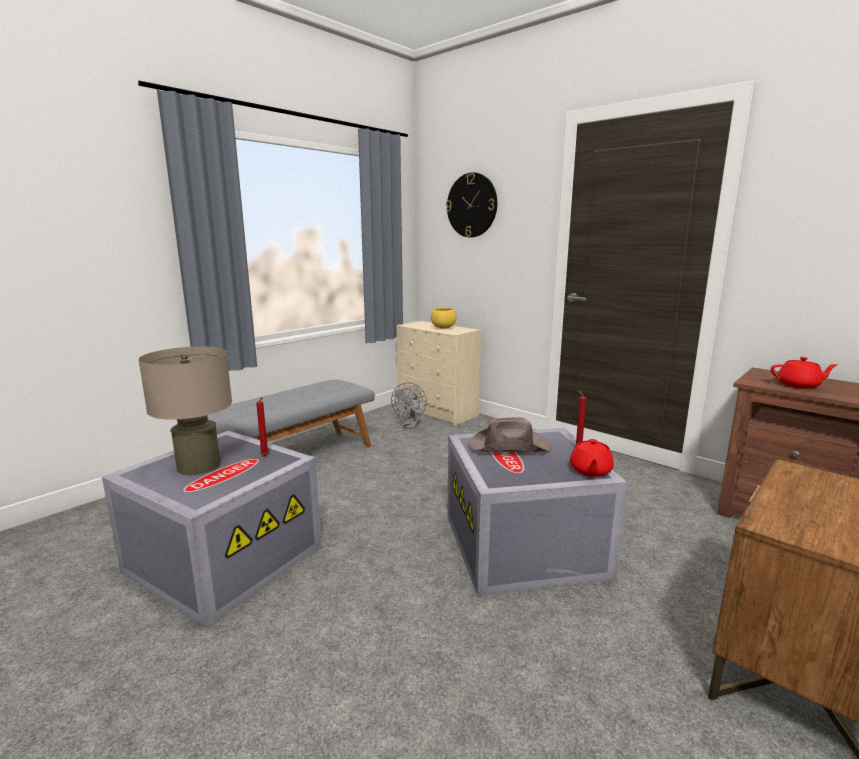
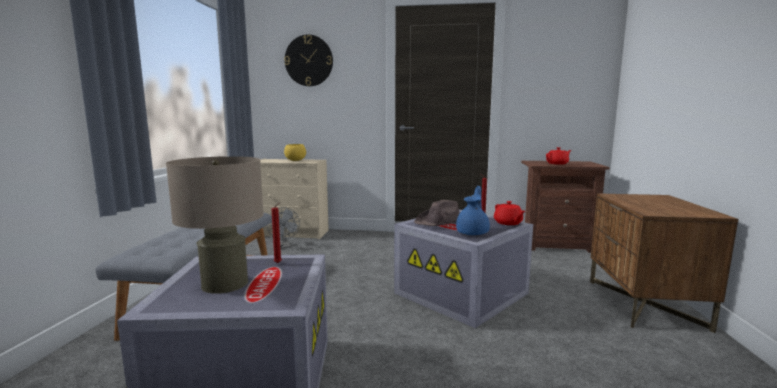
camera: 35 degrees left, 5 degrees down
(512, 473) = (473, 232): none -> blue teapot

